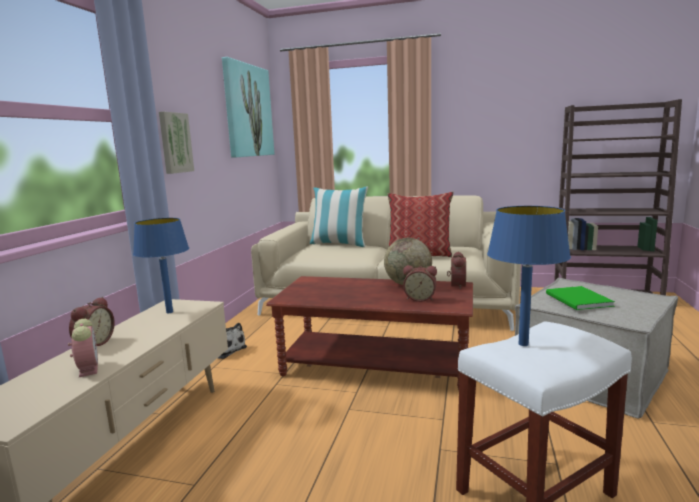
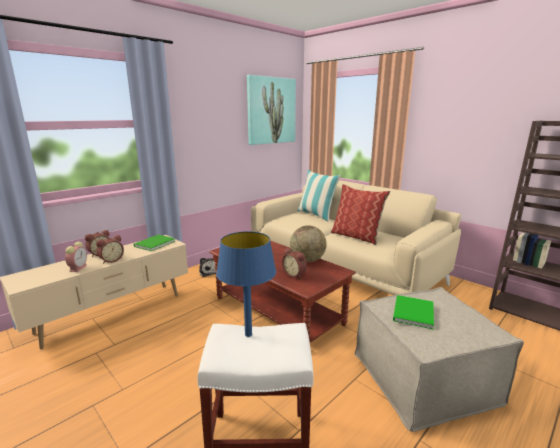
camera: 30 degrees right, 5 degrees up
(169, 312) = (153, 244): blue table lamp -> green book
(174, 143) = (194, 137): picture -> none
(456, 285) = (337, 271): alarm clock -> alarm clock (111, 260)

